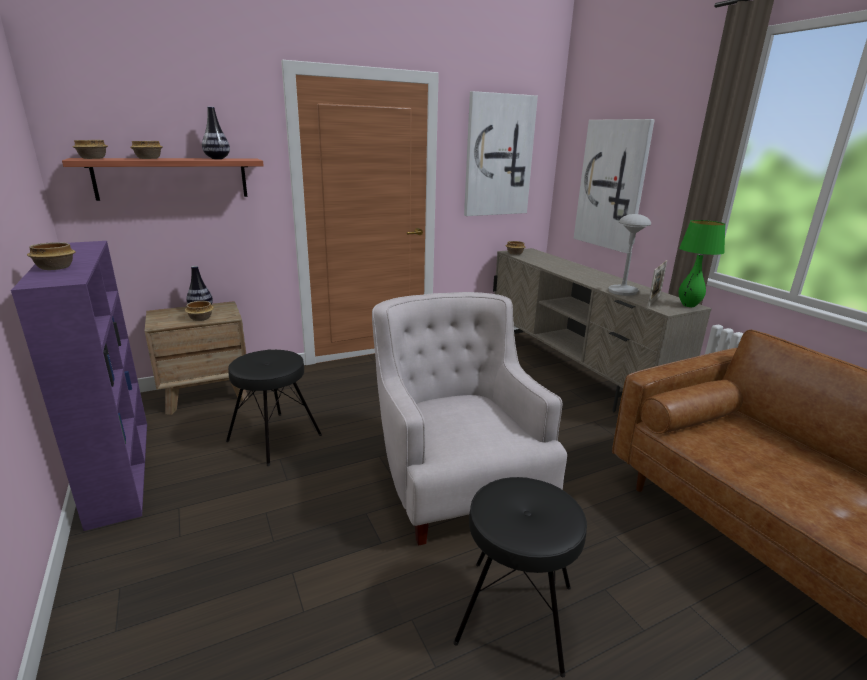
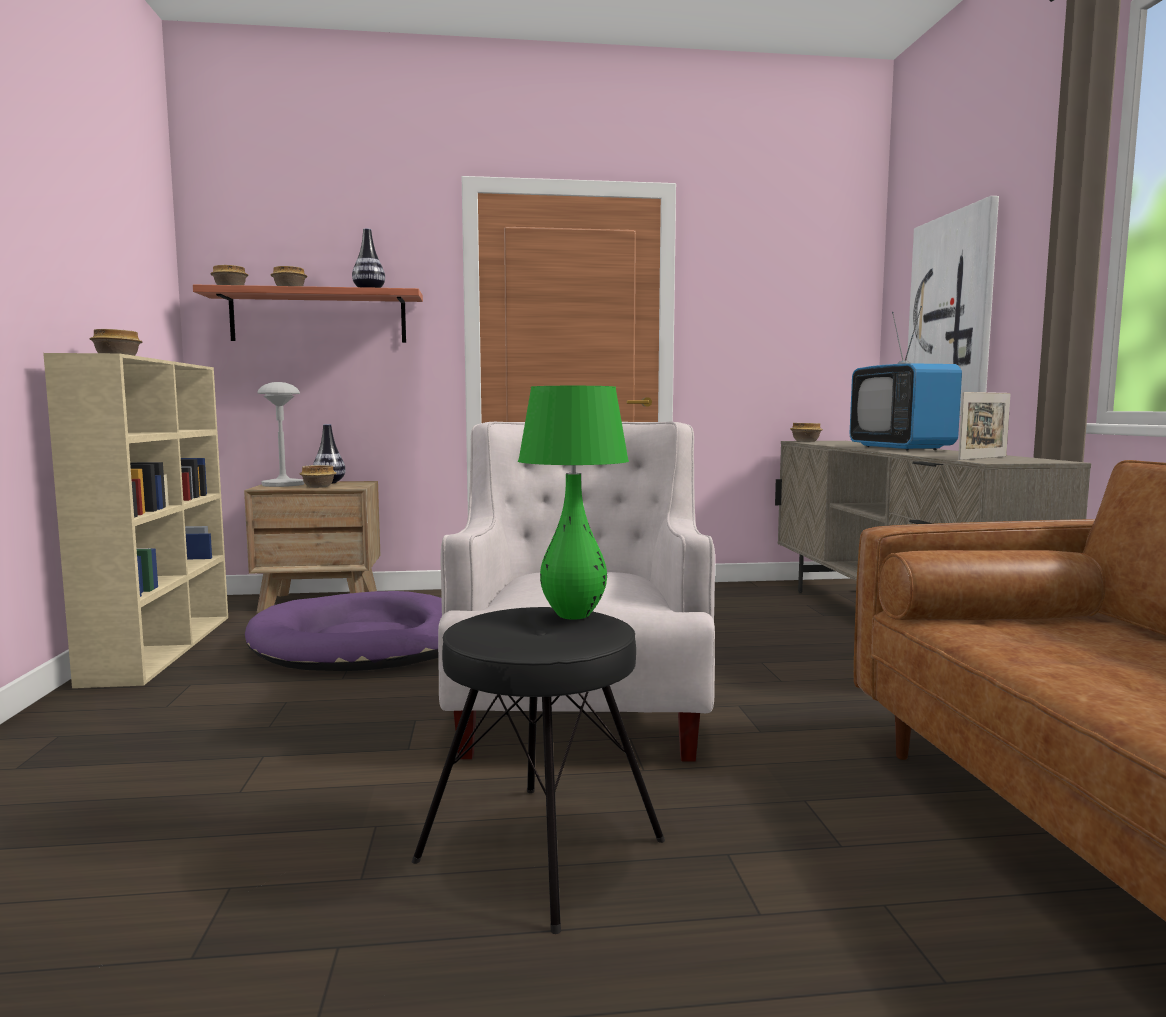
camera: 20 degrees right, 15 degrees down
(119, 468) = (161, 647): purple bookcase -> beige bookcase
(275, 438) = (365, 643): black stool -> purple dog bed
(498, 156) = (777, 296): picture -> none
(586, 273) = (900, 448): none -> television
(623, 291) = (938, 454): grey table lamp -> grey table lamp (283, 485)
(688, 305) = (1045, 460): green table lamp -> green table lamp (573, 615)

